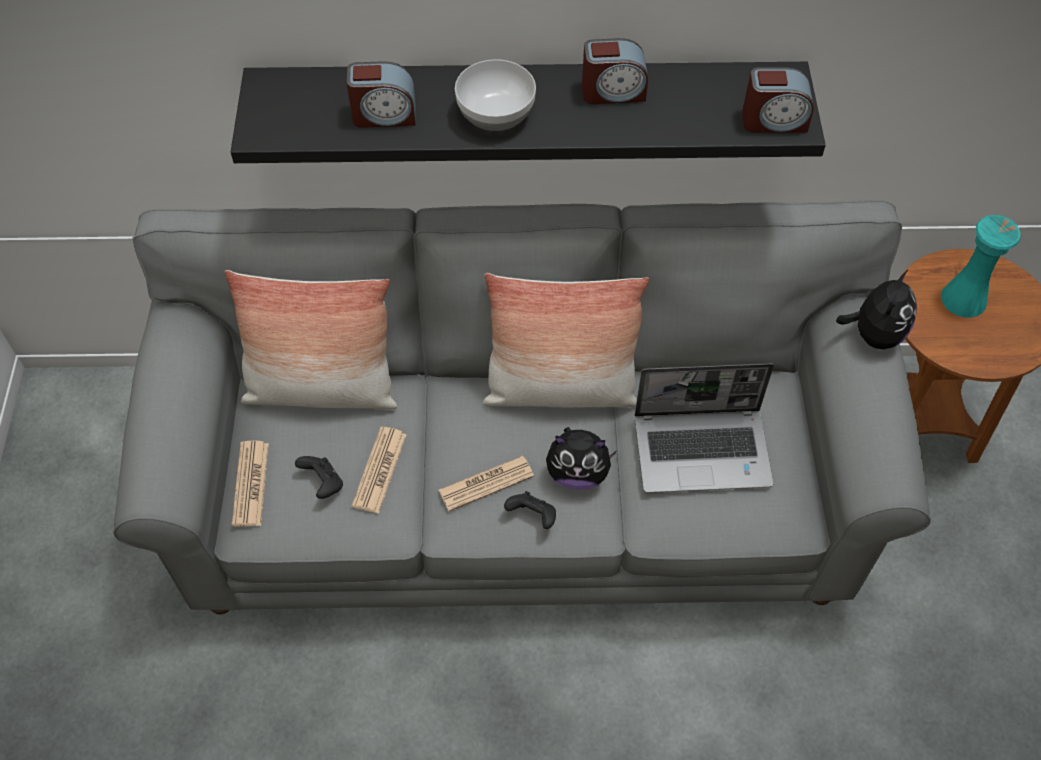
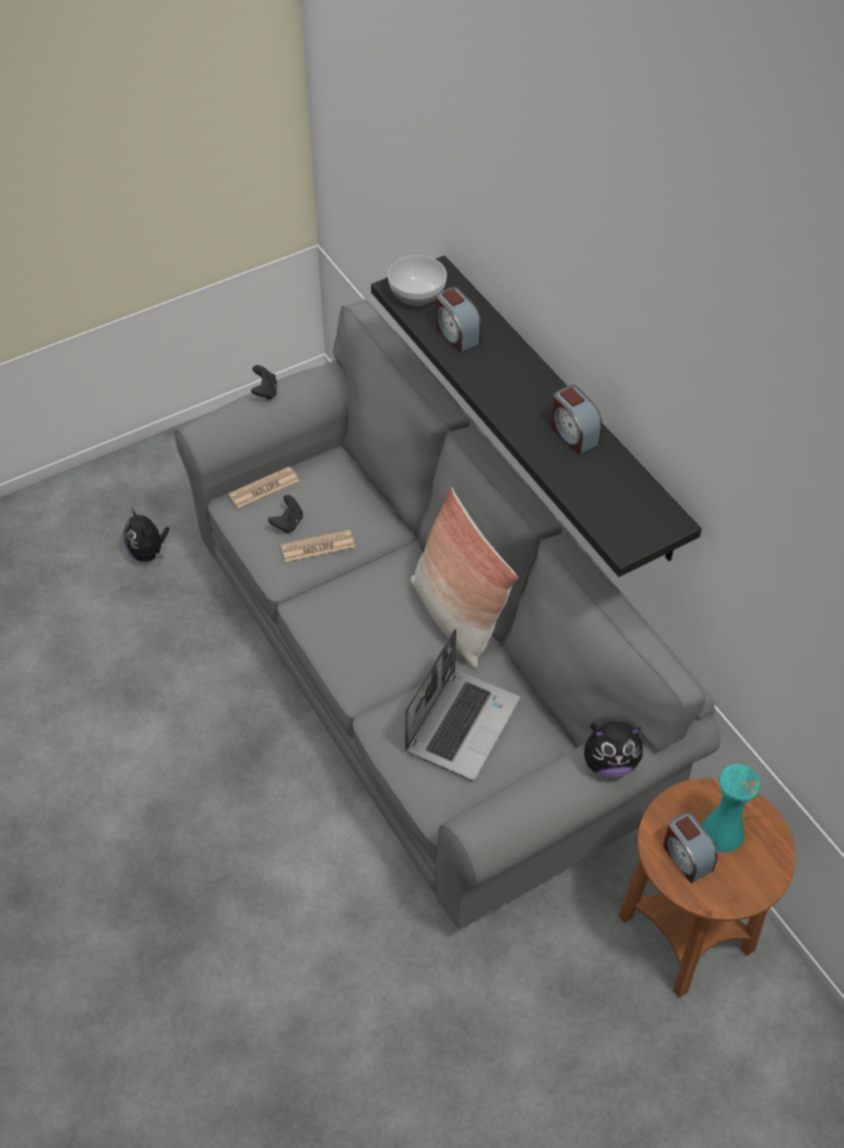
camera: 60 degrees right, 5 degrees down
(322, 390) = (359, 487): pillow -> none
(486, 483) = (349, 610): newspaper -> none
(496, 113) = (502, 385): bowl -> bowl (418, 294)
(533, 516) = (340, 648): black game controller -> black game controller (265, 392)
(577, 473) = (392, 658): plush toy -> plush toy (148, 553)
(703, 450) = (461, 723): laptop -> laptop turned 120 degrees counterclockwise
(774, 120) = (619, 530): alarm clock -> alarm clock (686, 857)

